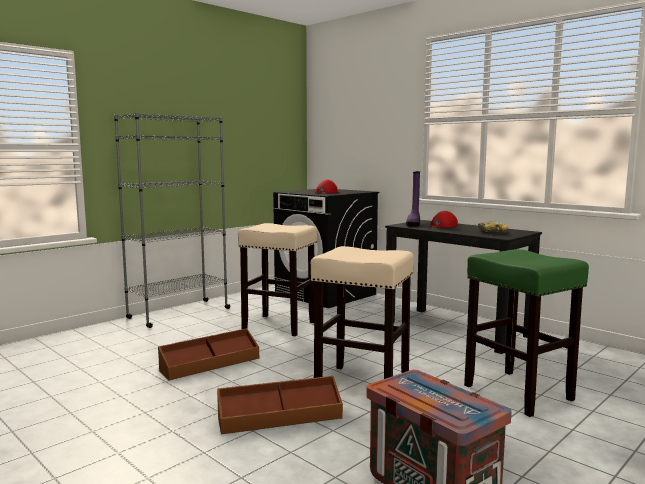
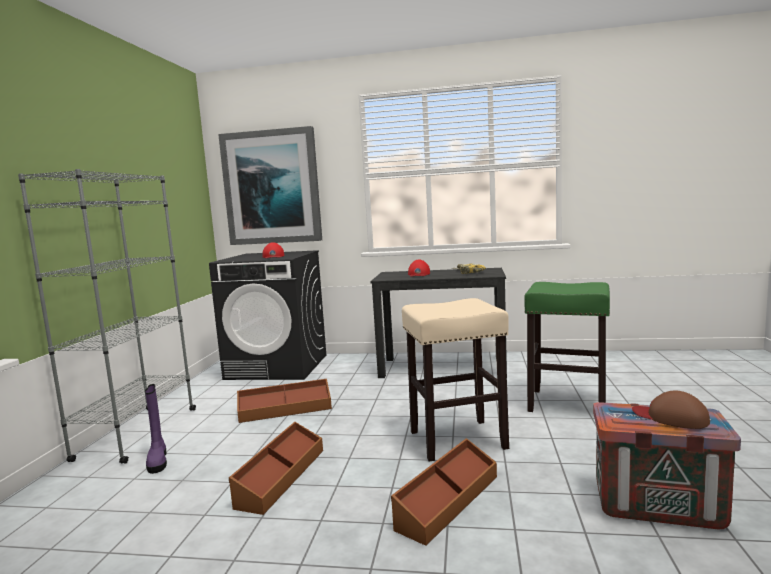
camera: 35 degrees left, 0 degrees up
(280, 325) = (285, 410): beige stool -> brown storage box
(350, 129) = (272, 187): none -> picture
(413, 224) = (390, 276): purple boot -> purple boot (158, 461)
(442, 398) = (671, 417): none -> brown cap

